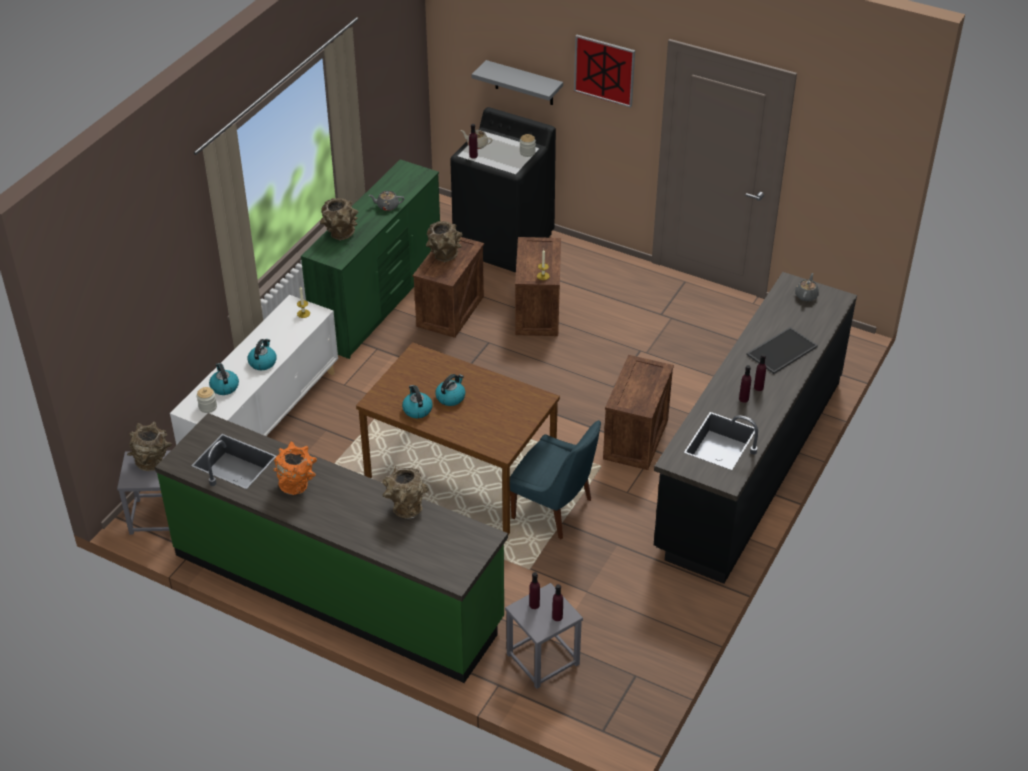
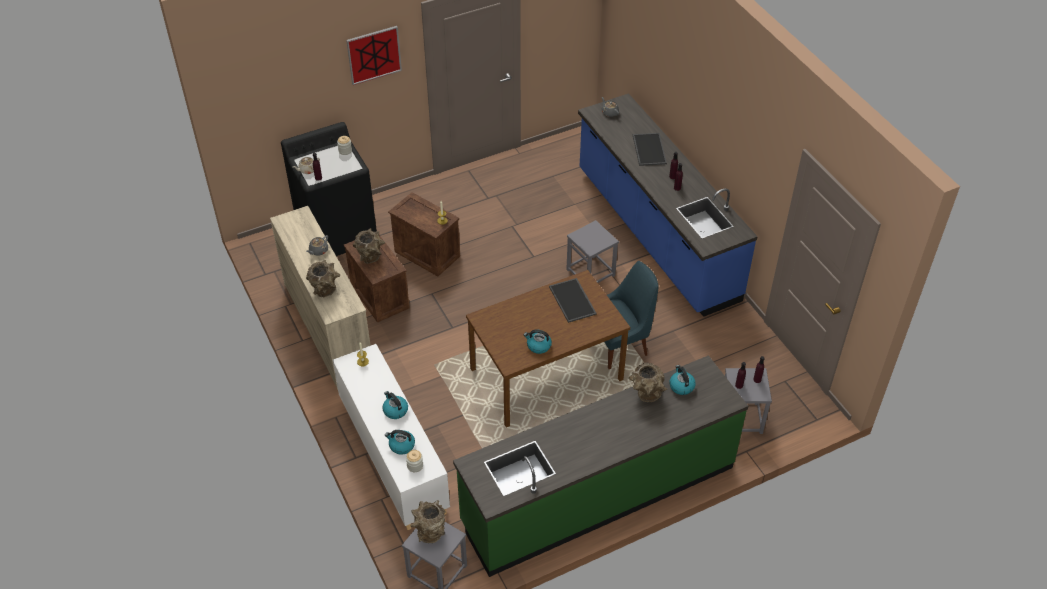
camera: 55 degrees left, 5 degrees up
(297, 485) = (576, 442): orange vase -> none
(379, 301) = (329, 328): green dresser -> beige dresser
(450, 397) = (541, 323): kettle -> kettle (681, 386)
(504, 405) = (573, 300): none -> tray
(524, 83) = (307, 104): grey shelf -> none
(636, 440) = (591, 272): crate -> grey stool
(749, 463) = (655, 235): black counter -> blue counter

